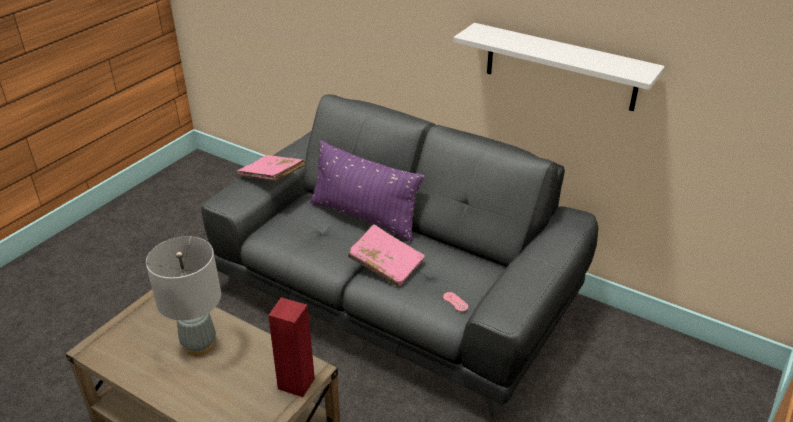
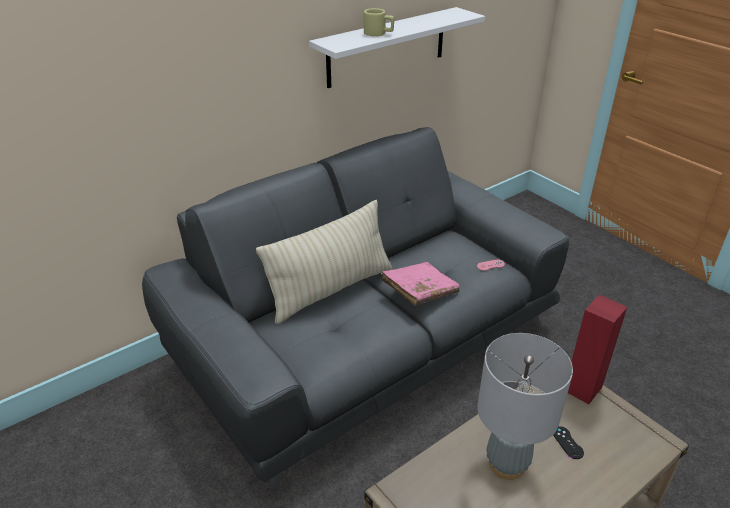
camera: 70 degrees left, 0 degrees up
(229, 378) = (567, 442): none -> black game controller
(272, 177) = (238, 328): pink book -> none
(364, 217) = (330, 290): purple pillow -> beige pillow
(522, 44) = (378, 33): none -> beige mug

